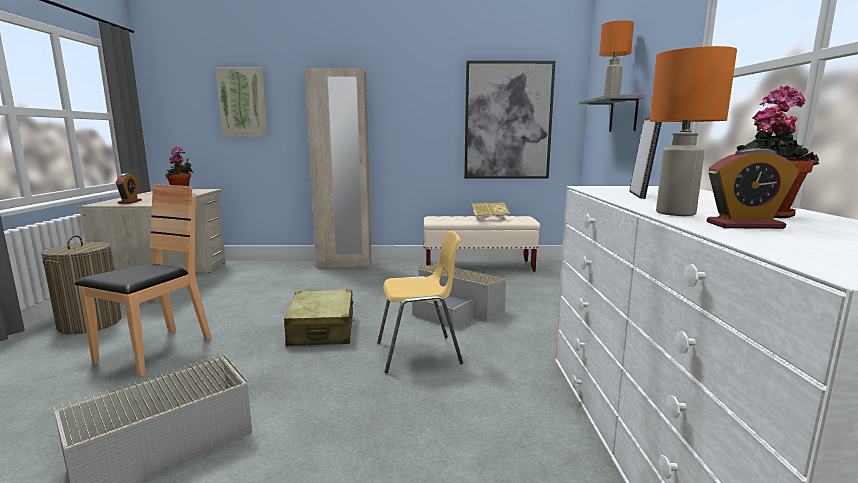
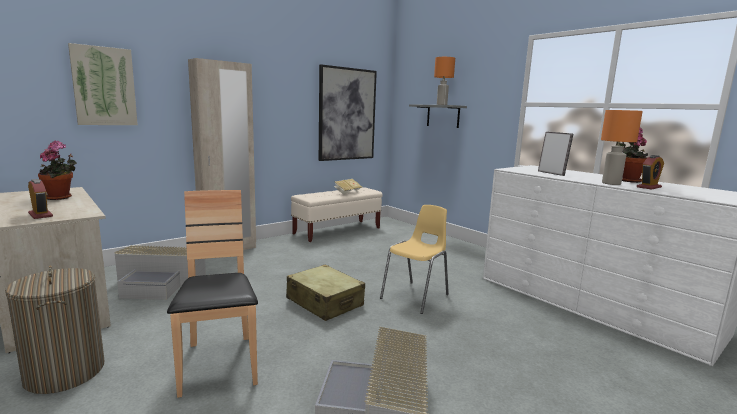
camera: 40 degrees left, 0 degrees up
(456, 309) = (382, 264): grey storage box -> grey storage box (160, 283)

